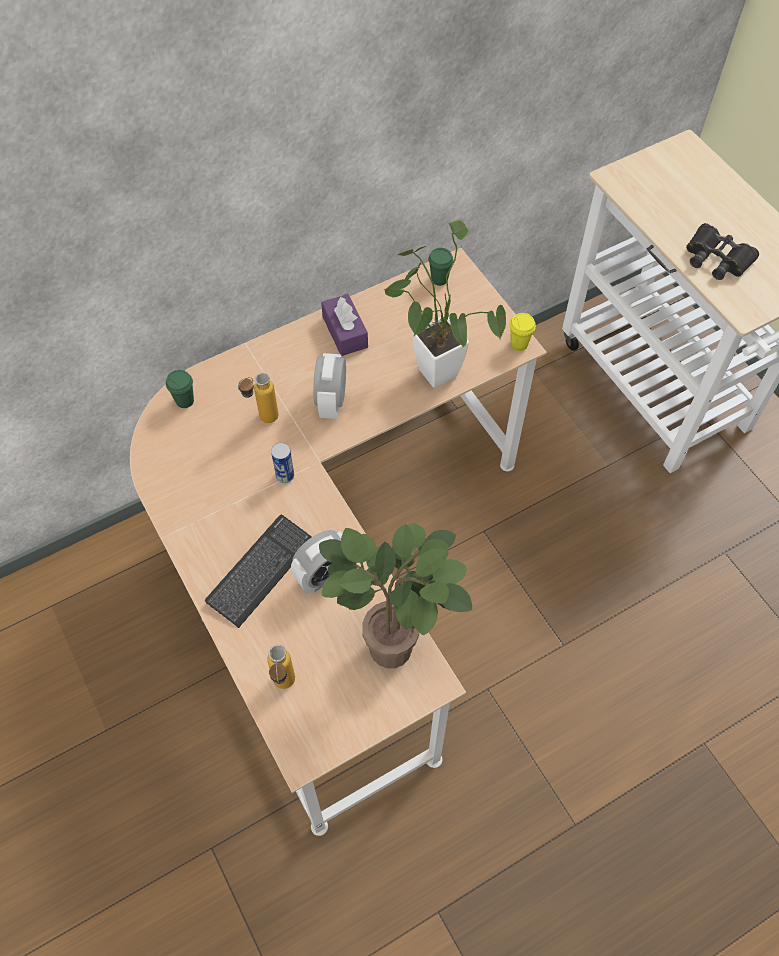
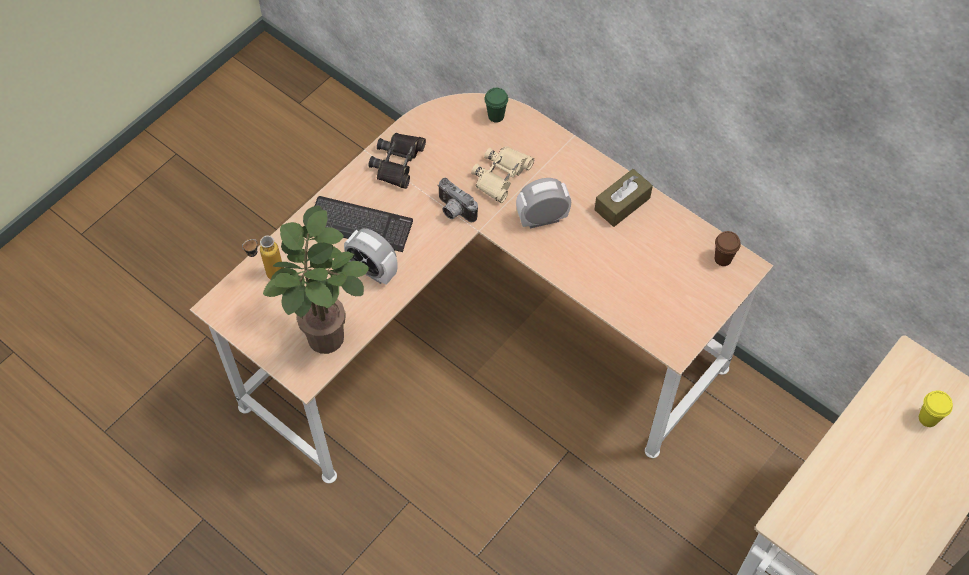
camera: 70 degrees right, 0 degrees up
(262, 420) = (501, 176): bottle -> beige binoculars
(285, 475) = (454, 211): can -> camera
(345, 332) = (622, 204): purple tissue box -> brown tissue box
(433, 366) = (617, 284): potted plant -> none
(439, 279) = (723, 259): green cup -> brown cup
(519, 344) = (677, 347): yellow cup -> yellow cup (928, 418)
(717, 258) = (848, 483): black binoculars -> black binoculars (398, 162)

